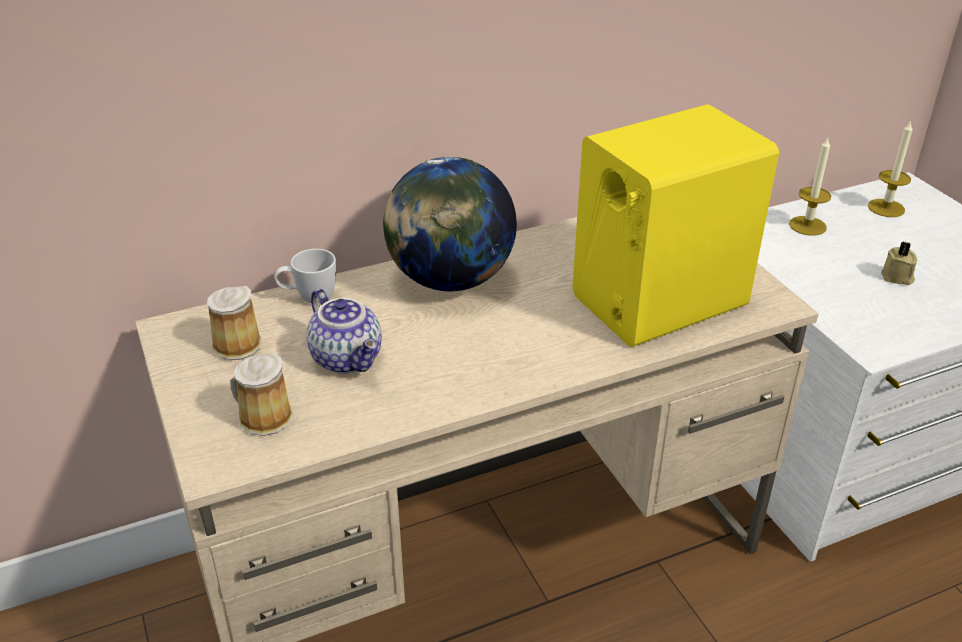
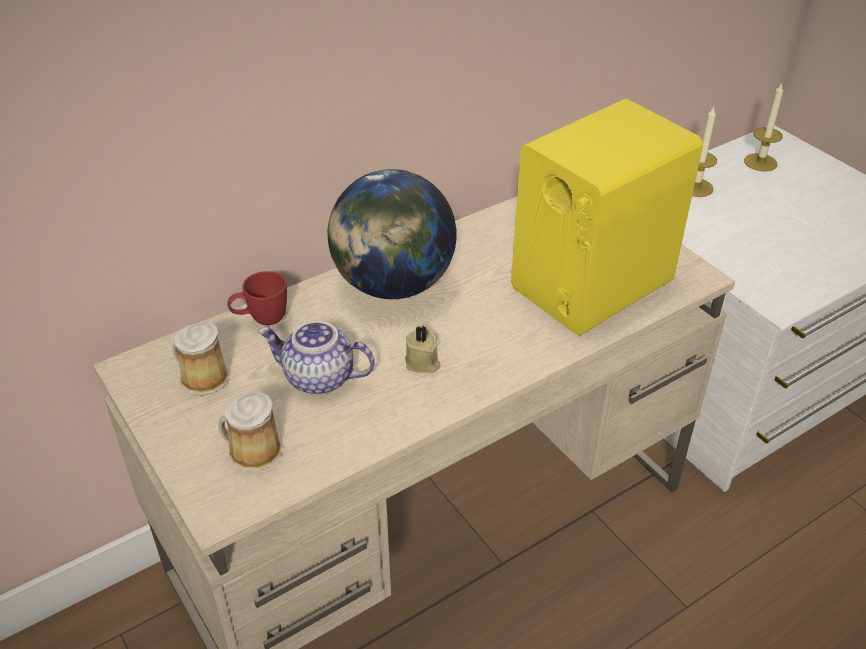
camera: 10 degrees left, 5 degrees up
(308, 298) = (261, 320): white mug -> red mug
(348, 358) = (318, 379): teapot -> teapot turned 150 degrees clockwise
(897, 277) = (785, 231): beige candle -> beige candle (422, 363)

